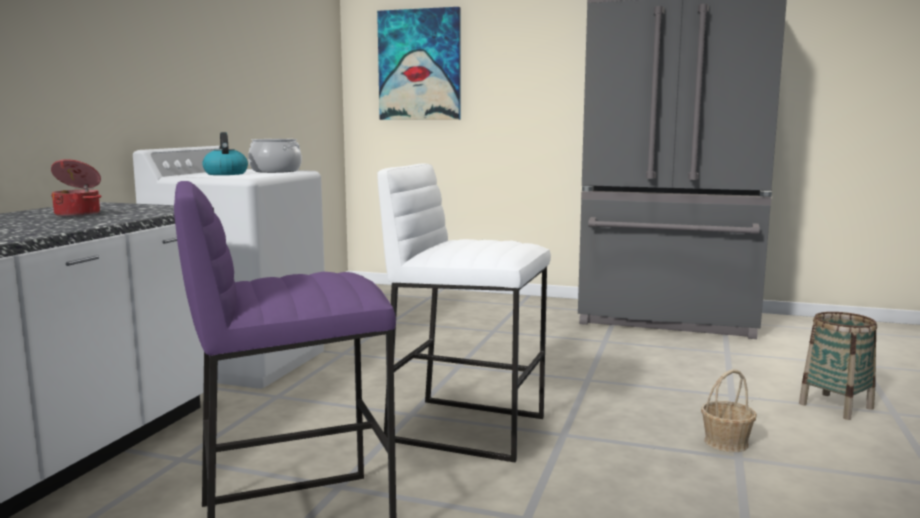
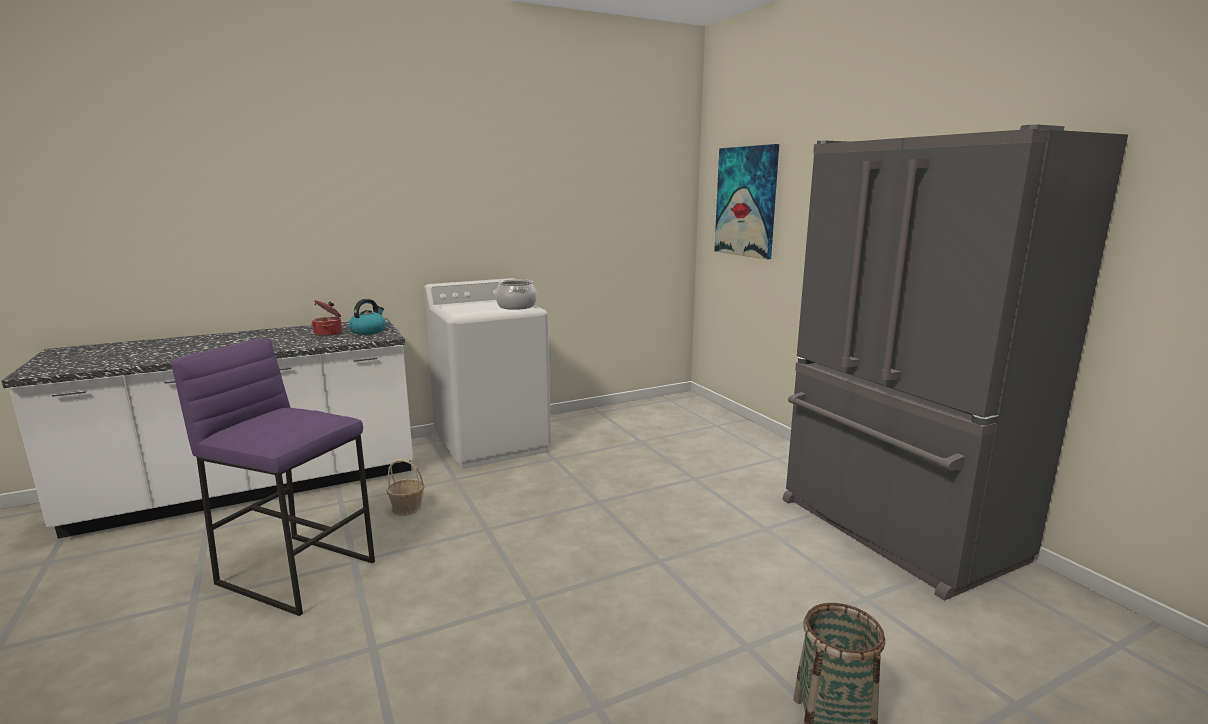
camera: 45 degrees right, 5 degrees up
(225, 174) = (474, 306): kettle -> kettle (368, 331)
(467, 428) = (491, 558): white stool -> none
(726, 442) = (623, 687): basket -> basket (407, 508)

